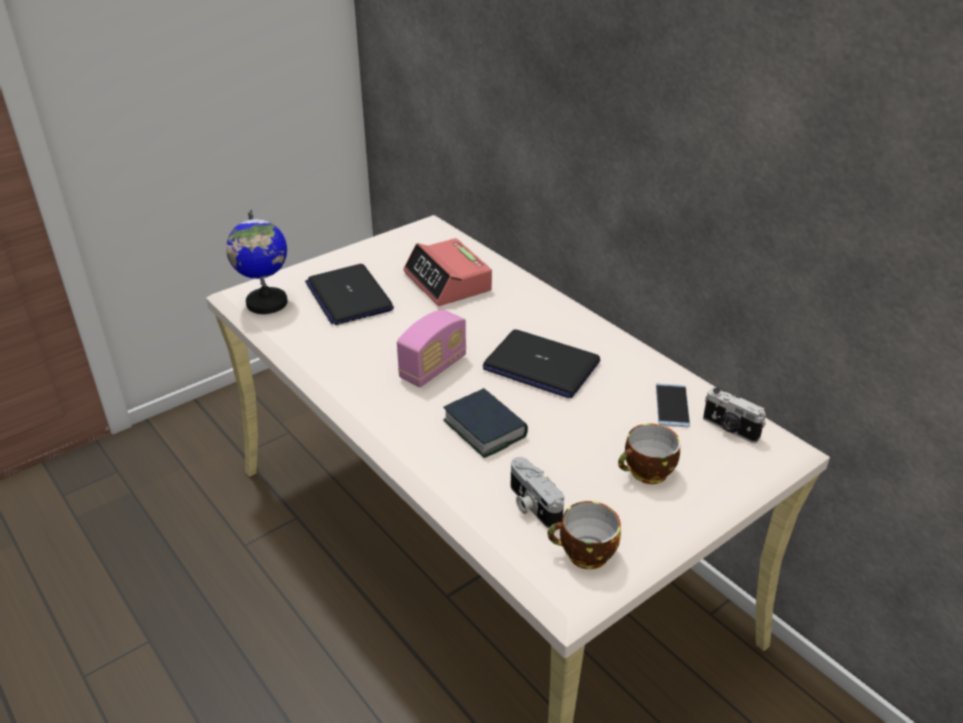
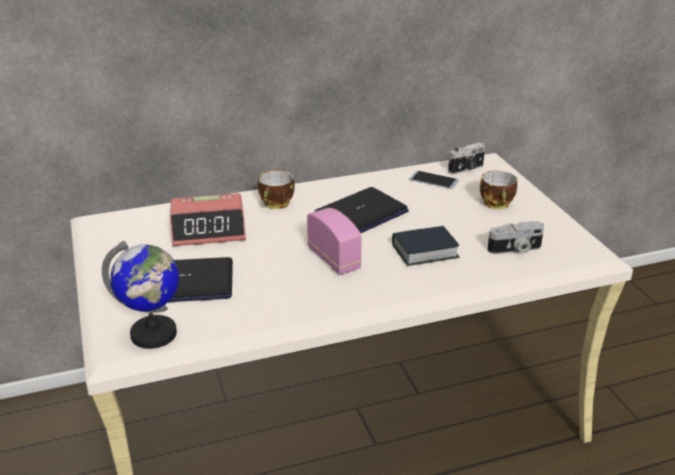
camera: 70 degrees left, 5 degrees down
(584, 555) = (566, 241): cup -> cup (277, 204)

